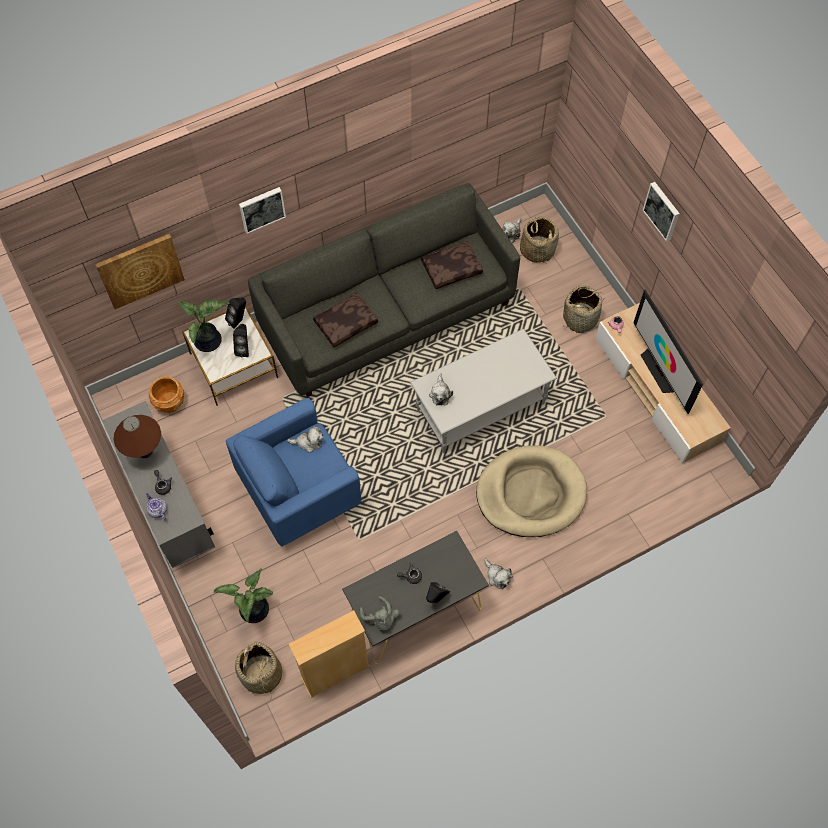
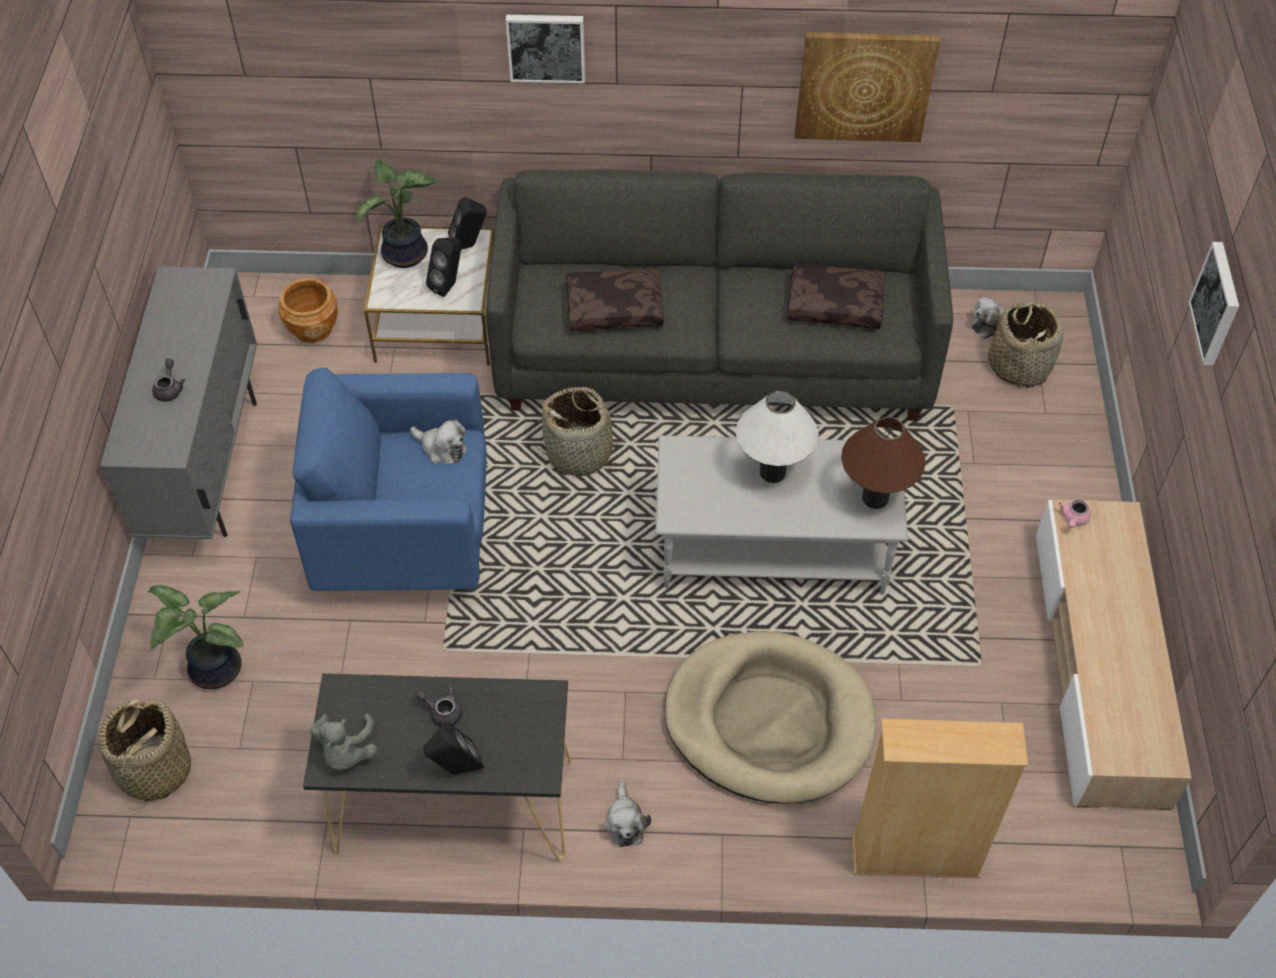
camera: 30 degrees right, 10 degrees down
(140, 270) = (321, 63): picture -> picture (864, 85)
(145, 451) = (182, 332): brown table lamp -> brown table lamp (875, 497)
(157, 510) = (135, 418): teapot -> none
(335, 673) = (264, 830): beige bookcase -> beige bookcase (915, 857)
(440, 393) = (694, 473): plush toy -> none
(475, 374) = (772, 472): none -> white table lamp
(580, 318) = (1030, 495): basket -> basket (580, 453)
(660, 370) = (1112, 623): television -> none

